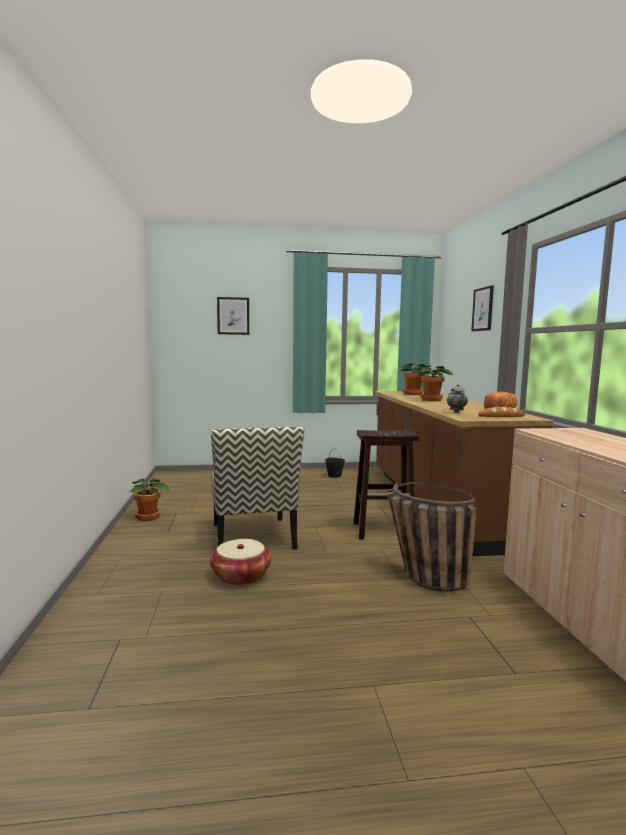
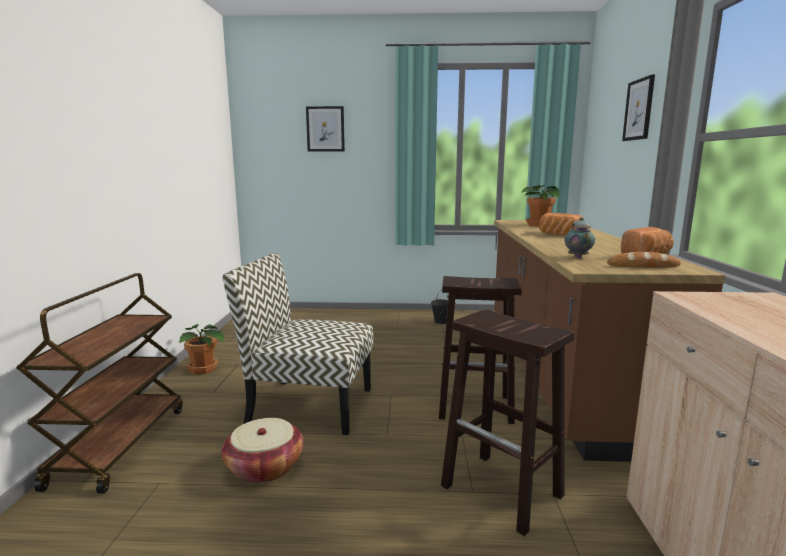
camera: 10 degrees right, 5 degrees up
(111, 571) = (120, 445): none -> brown cart
(253, 536) = (308, 405): chair -> chair turned 105 degrees clockwise
(421, 577) = (503, 491): basket -> brown stool
(432, 400) = (558, 235): potted plant -> bread

